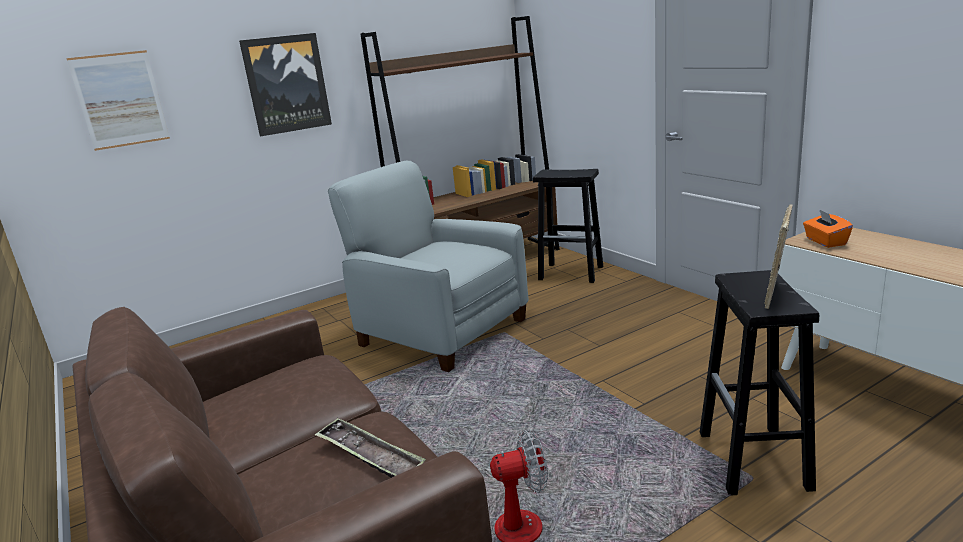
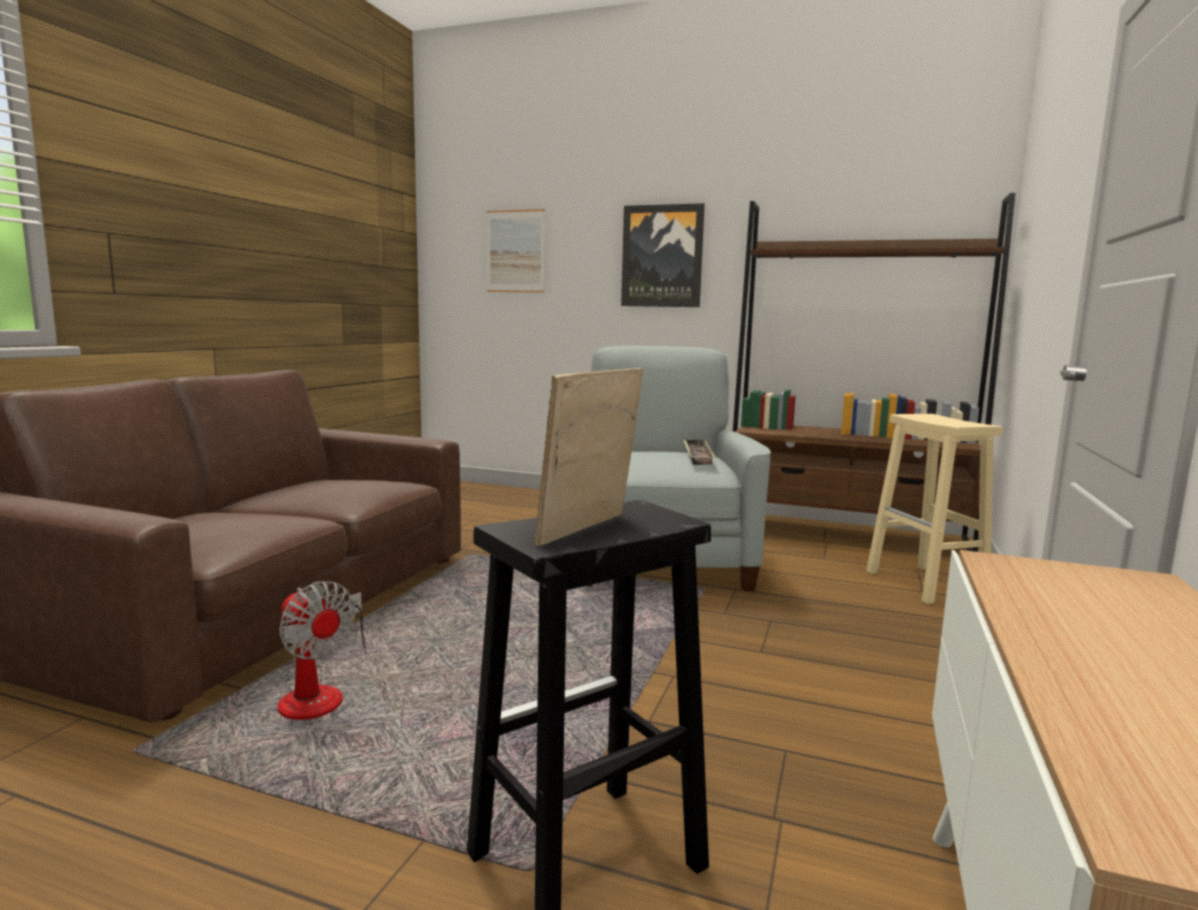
camera: 50 degrees right, 10 degrees down
(369, 456) = (230, 526): tray -> tray (697, 456)
(572, 273) = (926, 584): black stool -> beige stool
(776, 294) = (589, 531): picture frame -> picture frame turned 45 degrees counterclockwise
(825, 242) = (1039, 579): orange tissue box -> none

